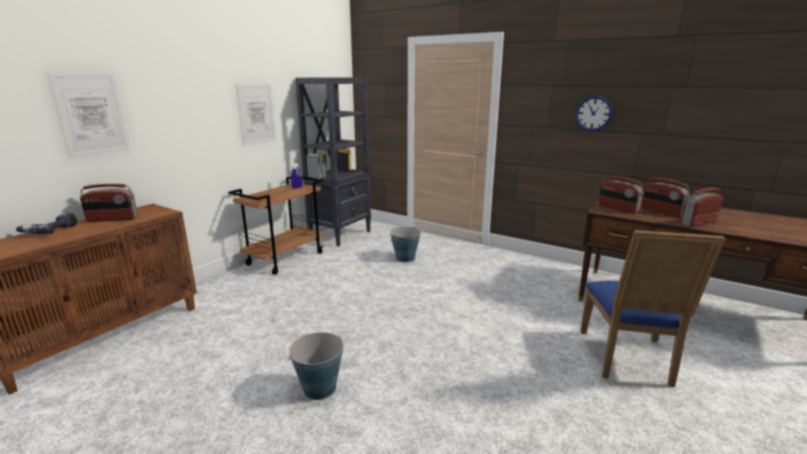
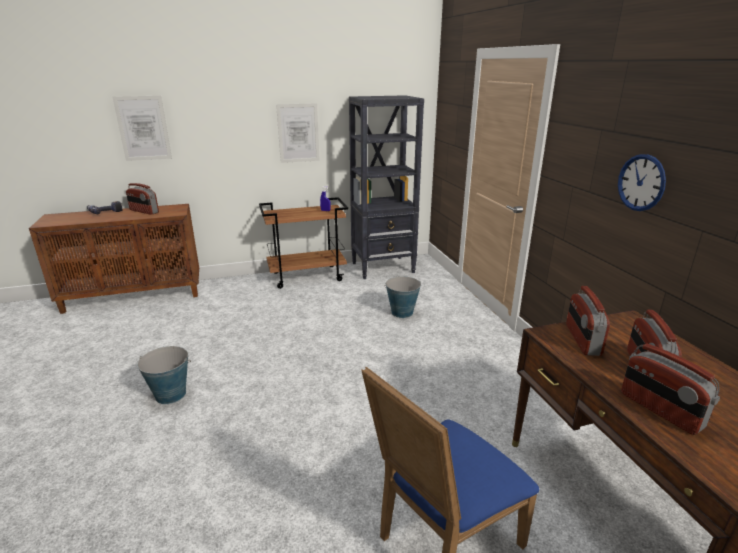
camera: 40 degrees right, 5 degrees up
(697, 223) = (660, 410): radio -> radio turned 135 degrees counterclockwise

